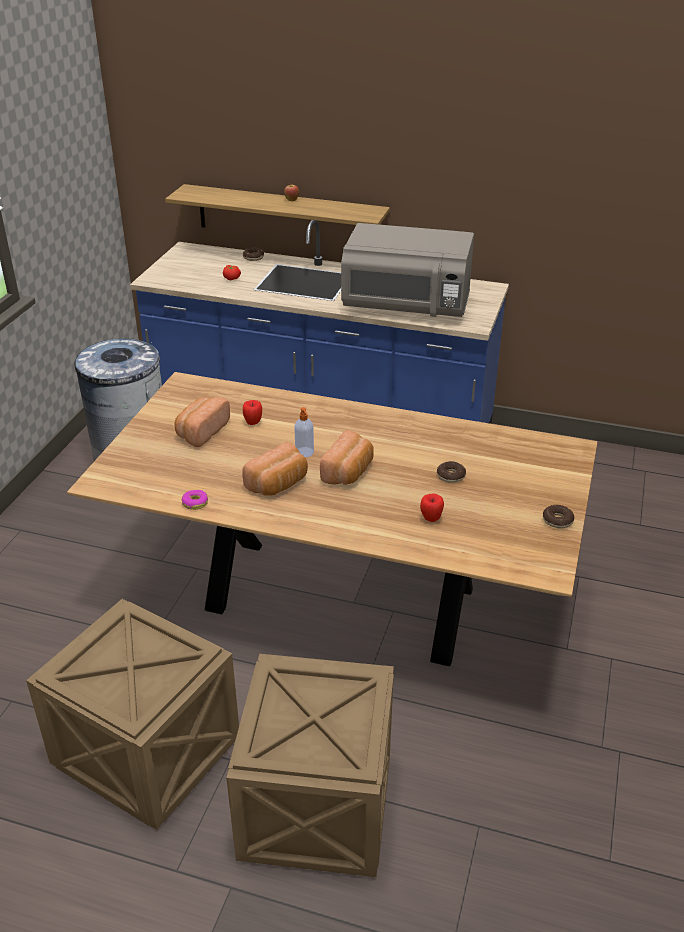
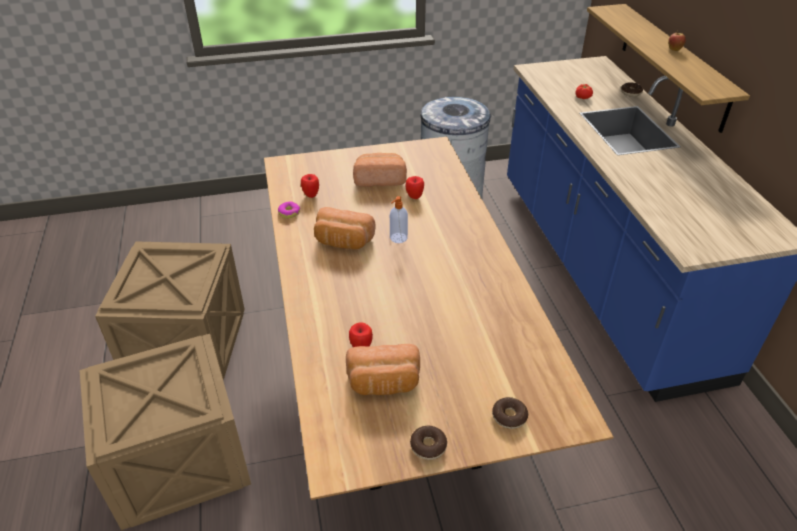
camera: 60 degrees right, 5 degrees up
(179, 480) = (311, 195): none -> apple
(349, 472) = (391, 272): bread -> bread (384, 384)
(406, 306) = (666, 196): grey microwave -> none
(451, 476) = (439, 338): donut -> donut (509, 416)

